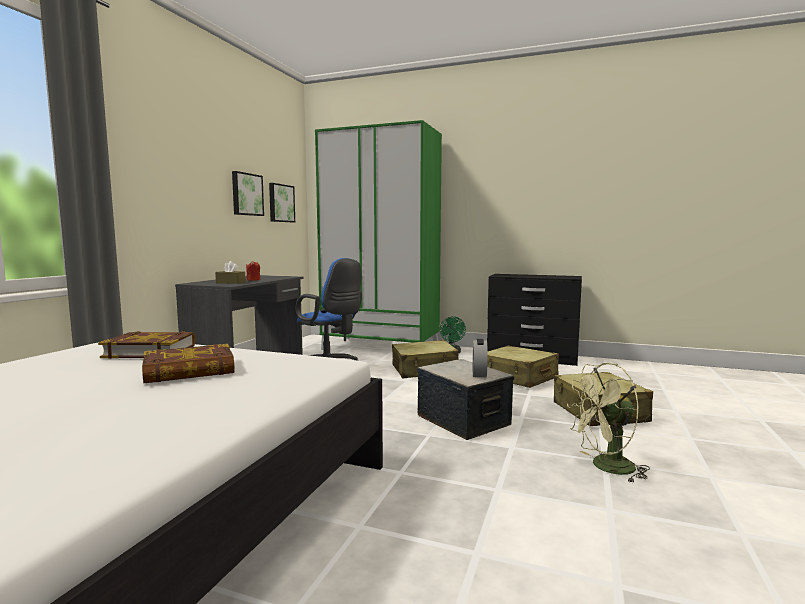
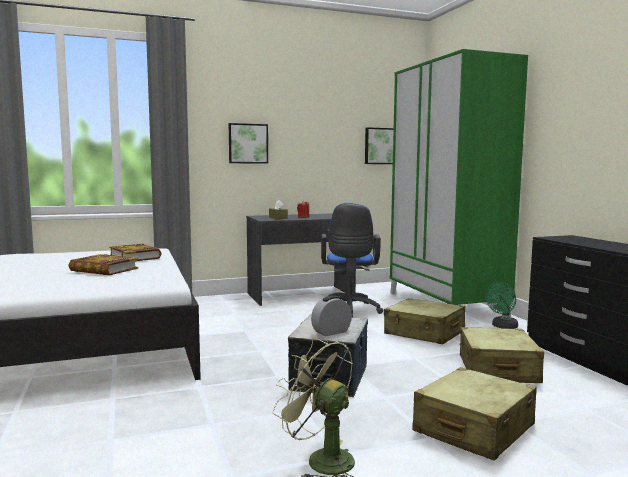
camera: 50 degrees right, 0 degrees up
(246, 194) = (334, 140): picture -> picture (248, 143)

